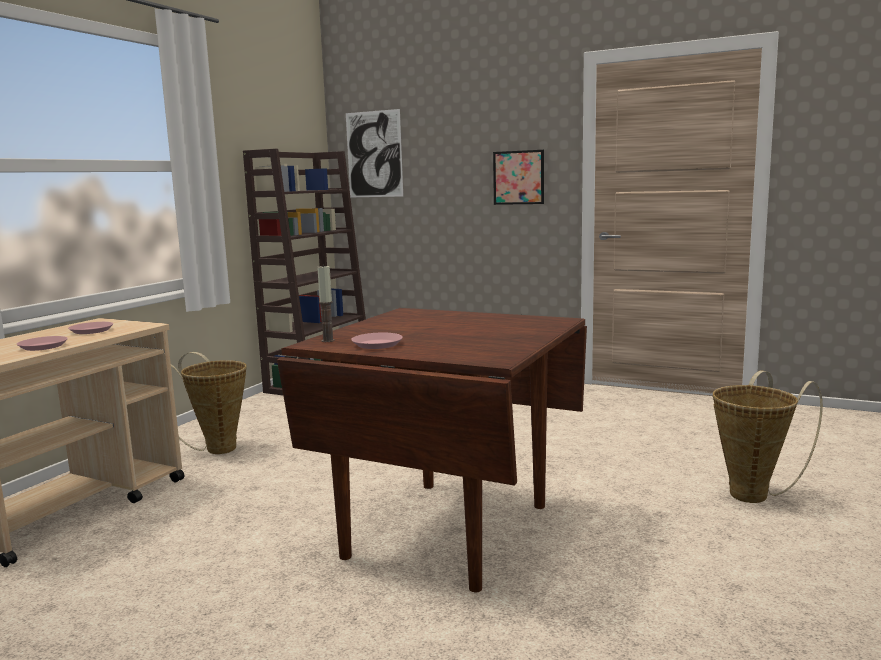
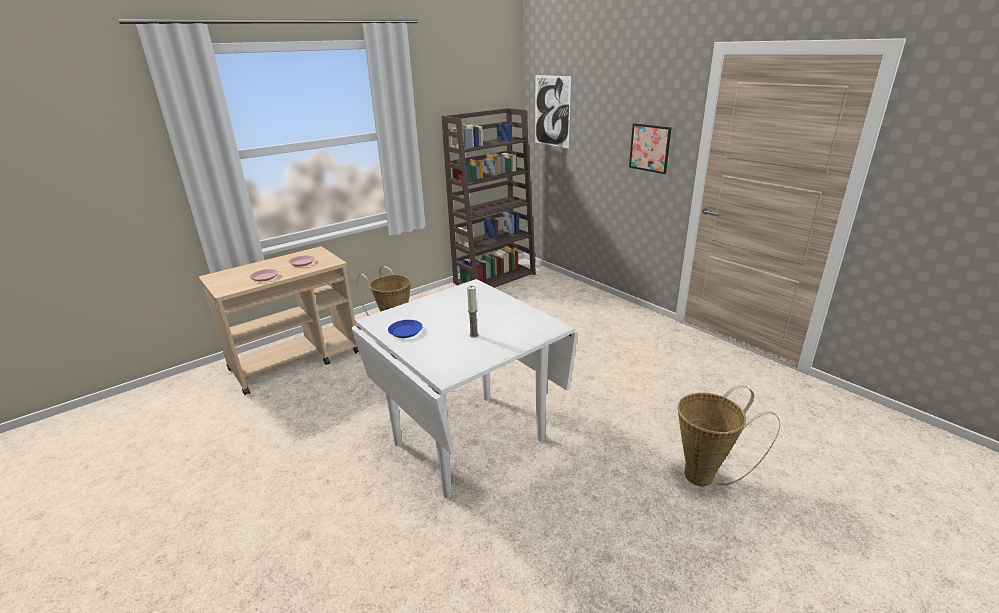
camera: 25 degrees right, 15 degrees up
(328, 340) = (386, 318): candle -> candle (473, 335)
(377, 344) = (406, 331): pink plate -> blue plate
(450, 530) = (470, 441): brown dining table -> white dining table

